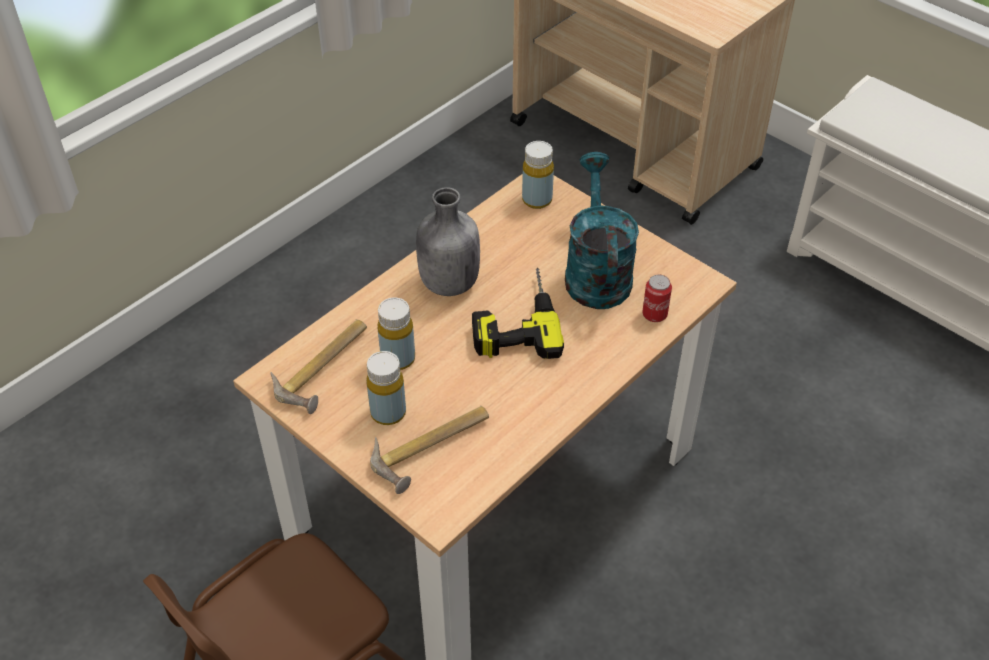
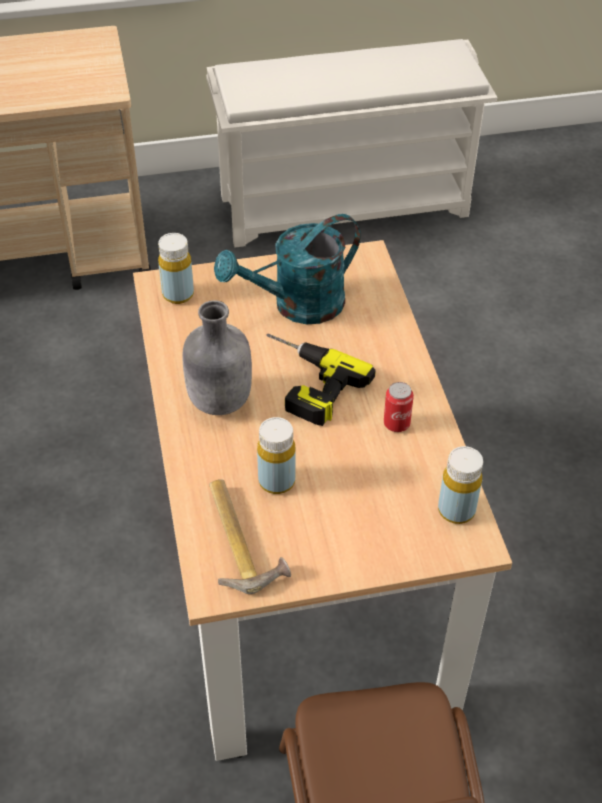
camera: 55 degrees left, 0 degrees up
(388, 413) = (334, 520): yellow bottle -> yellow bottle (456, 510)
(433, 449) = (401, 510): hammer -> none
(596, 272) = (297, 306): turquoise watering can -> turquoise watering can turned 60 degrees counterclockwise
(654, 314) = (375, 300): can -> can (396, 424)

